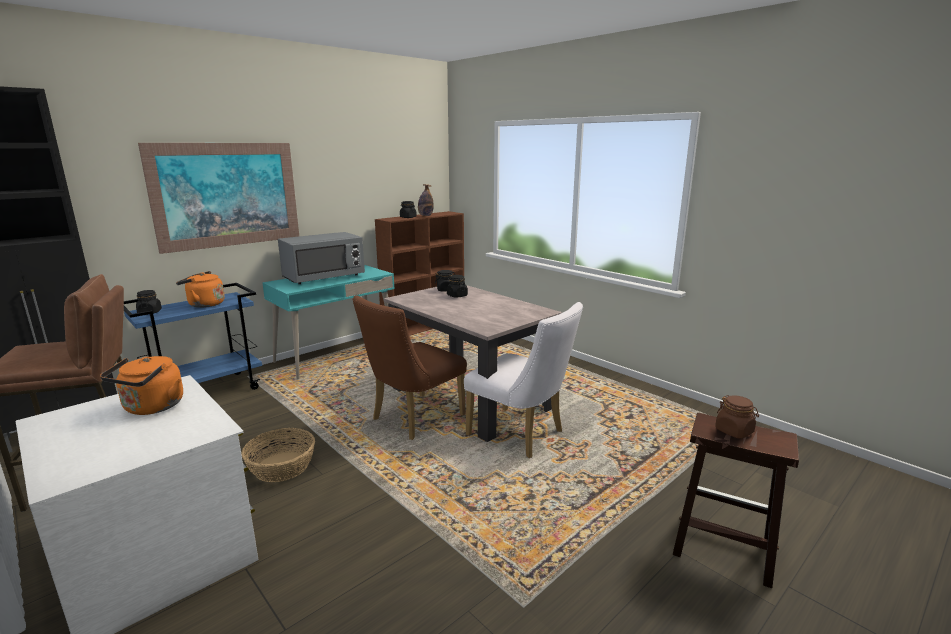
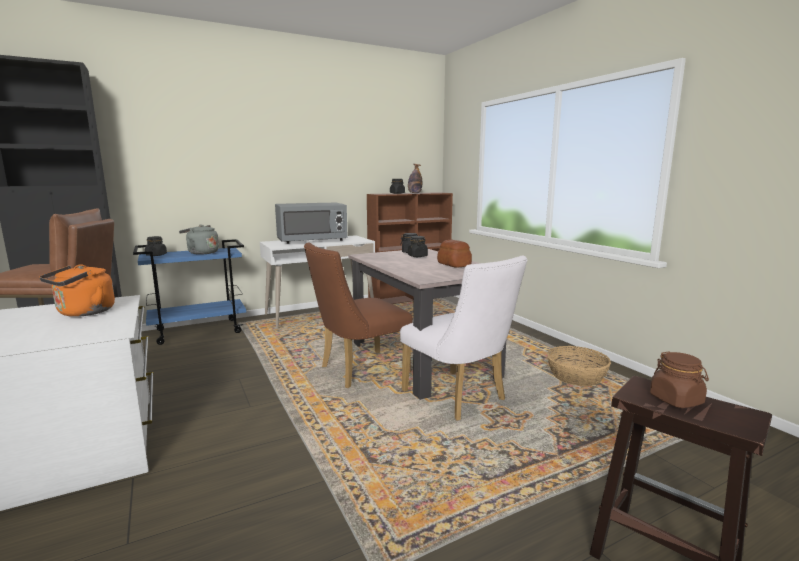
camera: 15 degrees right, 5 degrees down
(204, 304) = (201, 253): orange kettle -> grey kettle
(227, 195) = (234, 163): picture -> none
(282, 467) = (220, 395): basket -> basket (576, 377)
(337, 356) = (320, 314): turquoise desk -> white desk
(501, 305) = (454, 264): none -> bread

